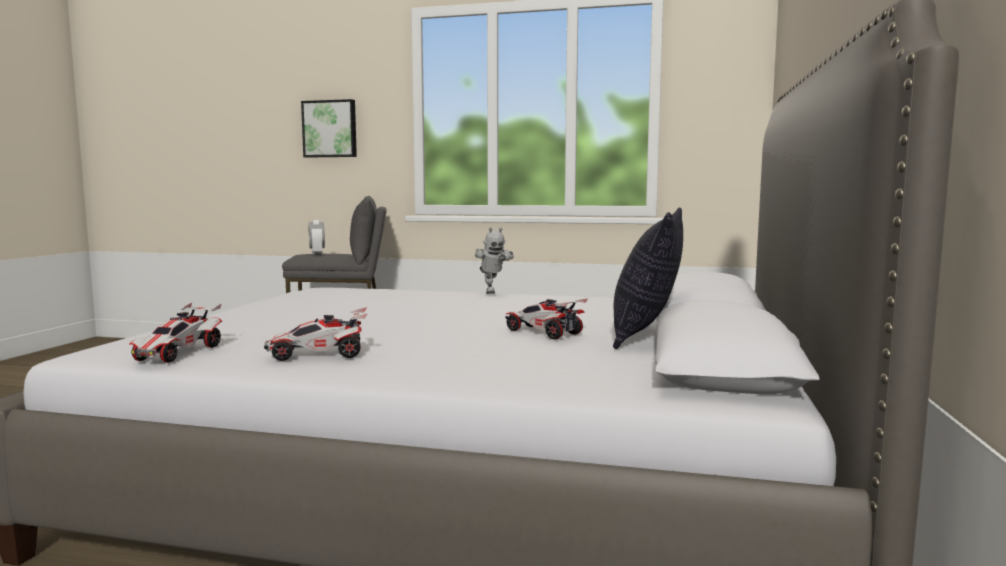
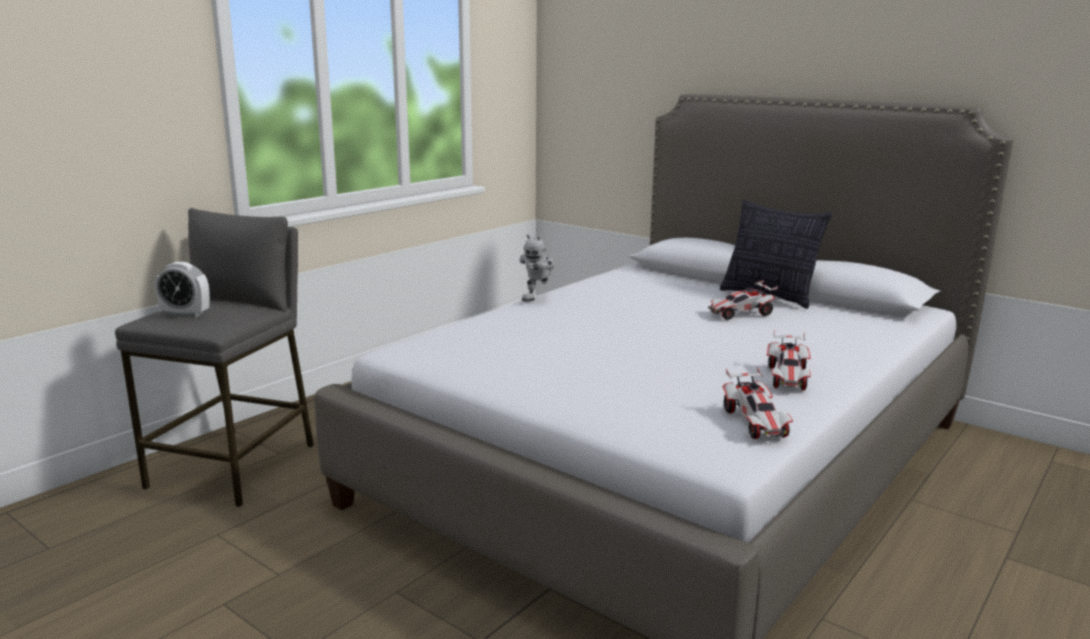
camera: 65 degrees left, 10 degrees up
(178, 353) = (755, 423): toy car -> toy car turned 45 degrees clockwise
(330, 129) = (83, 101): picture -> none
(491, 292) = (538, 298): toy robot -> toy robot turned 105 degrees clockwise

